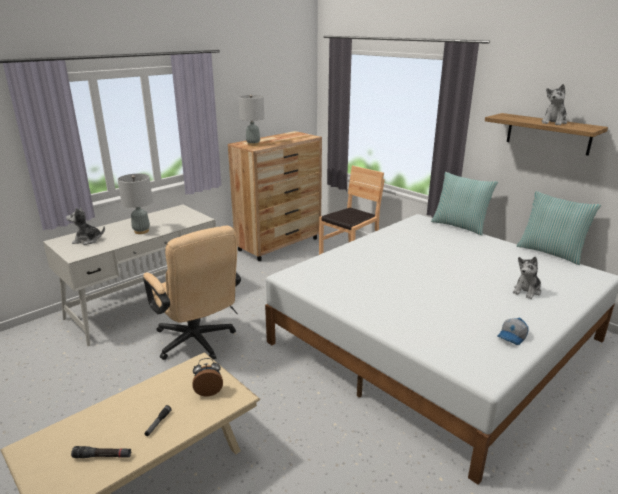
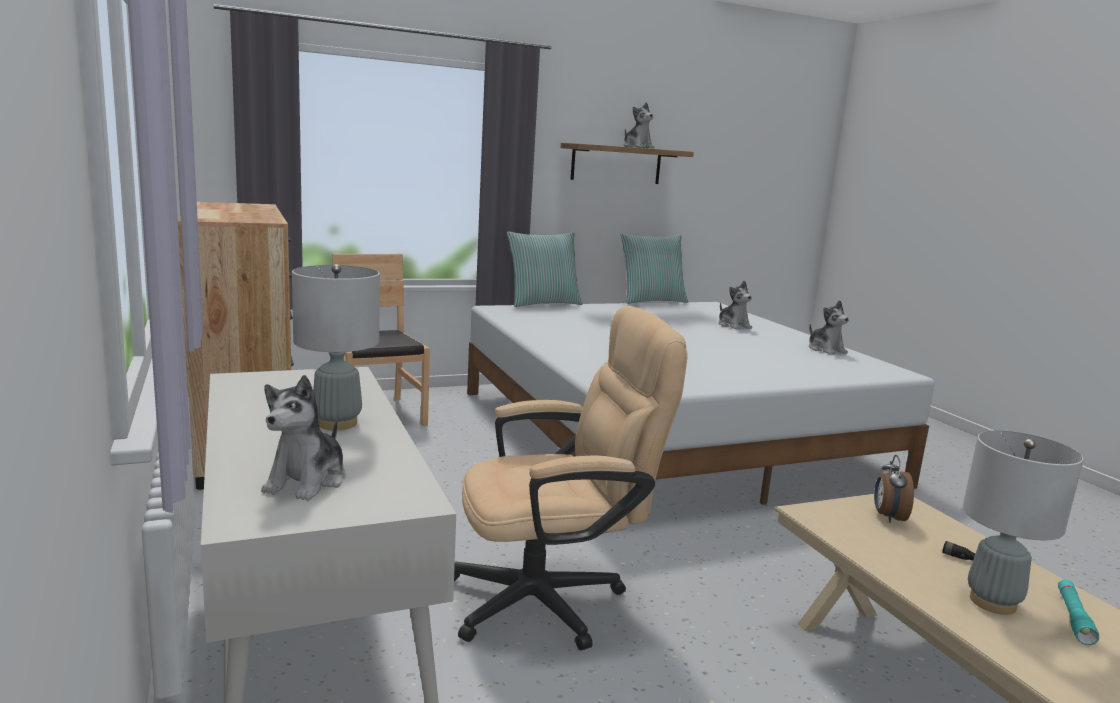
camera: 70 degrees left, 10 degrees down
(102, 456) = (1073, 618): black flashlight -> turquoise flashlight
(253, 144) = (231, 217): grey table lamp -> grey table lamp (993, 602)
(512, 337) = (826, 349): cap -> plush toy

